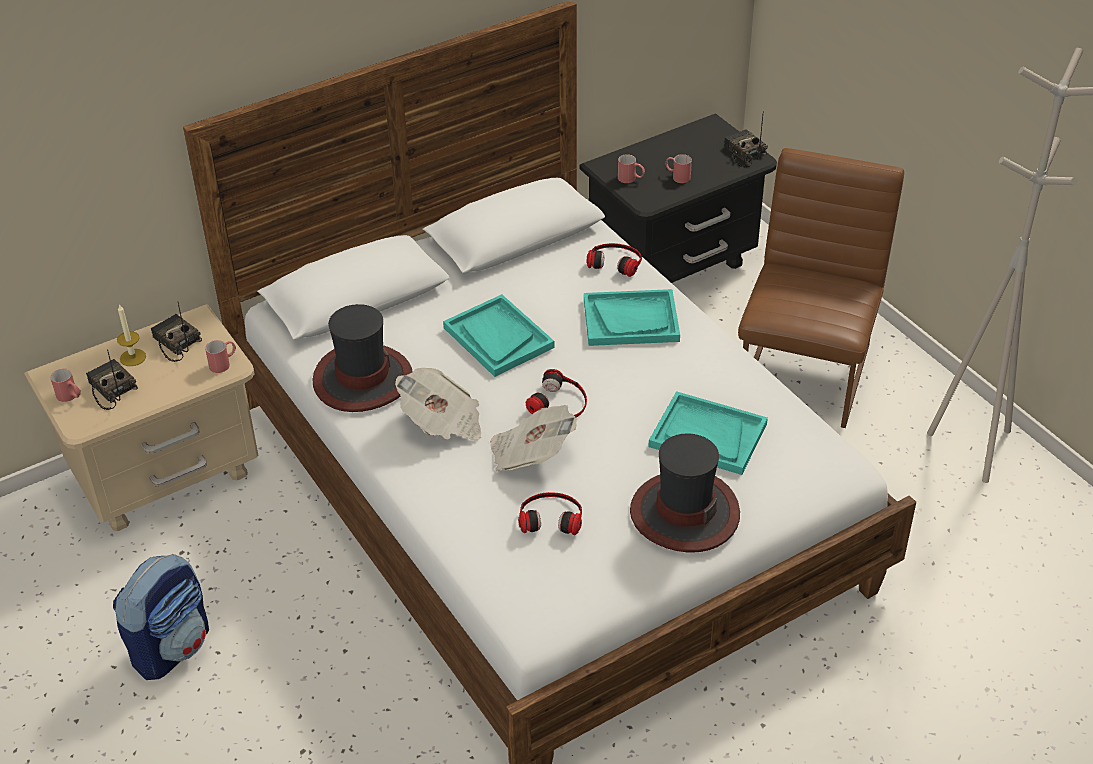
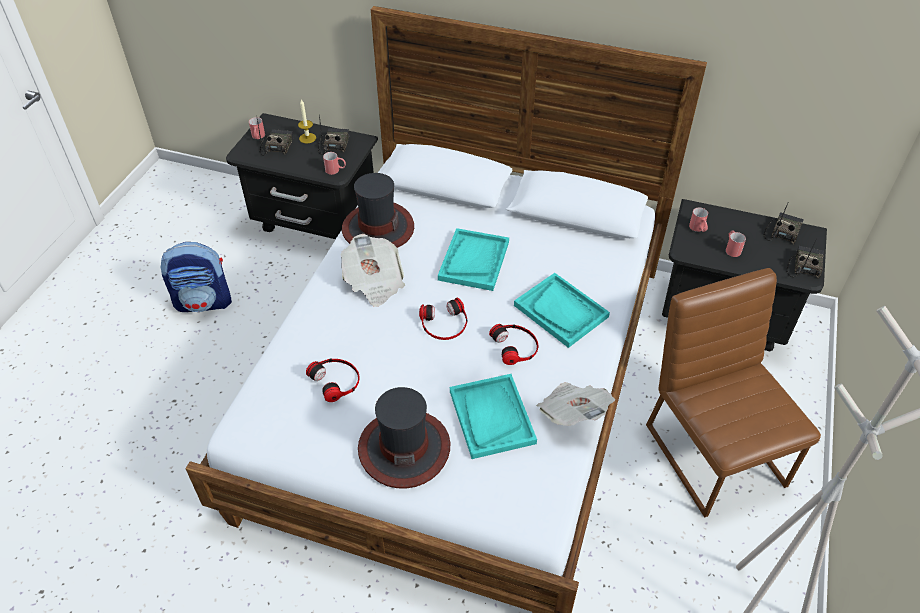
camera: 50 degrees right, 5 degrees up
(169, 480) = (314, 225): beige nightstand -> black nightstand
(530, 454) = (385, 338): newspaper -> newspaper (572, 413)
(615, 261) = (608, 270): headphones -> headphones (515, 346)
(692, 138) = (782, 232): none -> radio
(806, 371) = (713, 451): brown chair -> brown chair turned 90 degrees counterclockwise

